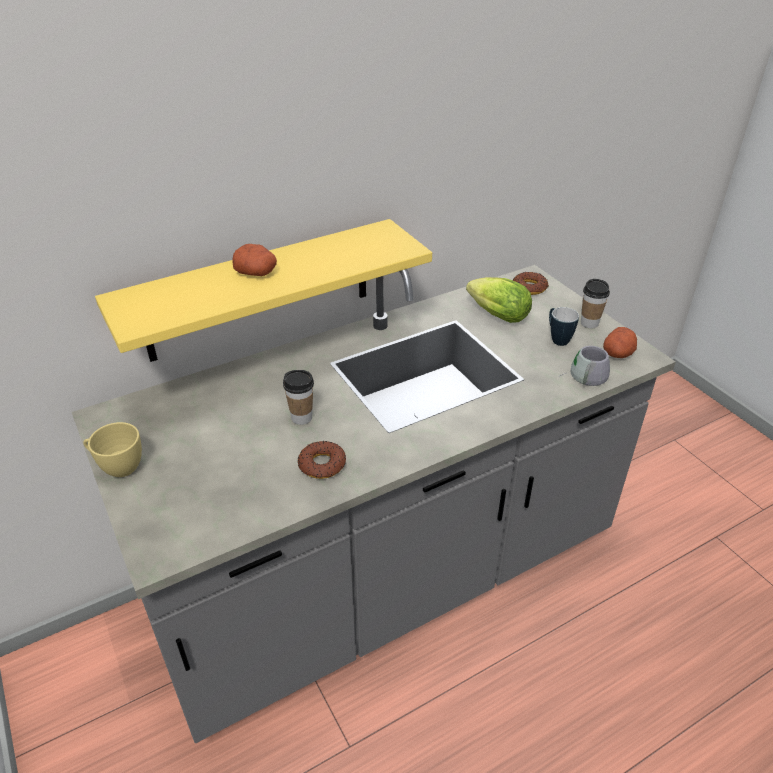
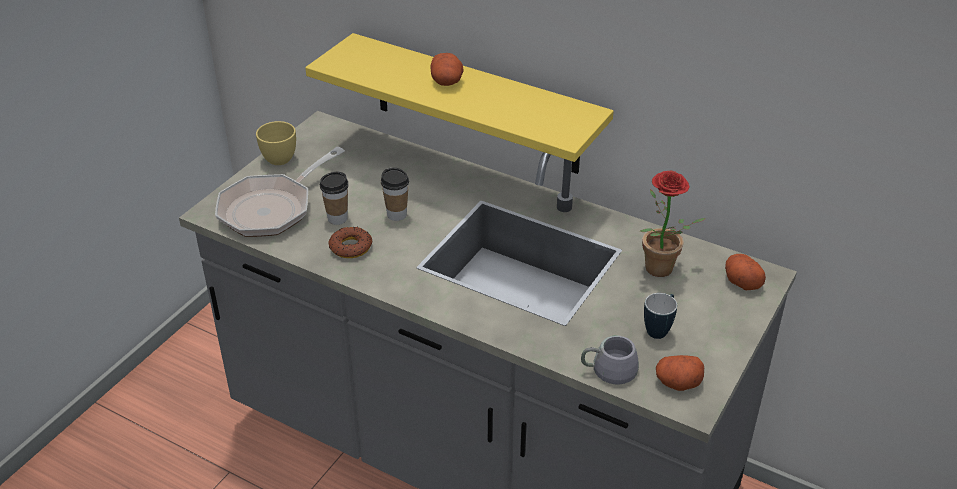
camera: 60 degrees right, 0 degrees up
(203, 502) = (272, 208): none -> frying pan
(495, 314) = (659, 272): lettuce -> potted plant
(529, 287) = (741, 281): donut -> potato
(589, 323) = (716, 346): cup -> cup (337, 218)

